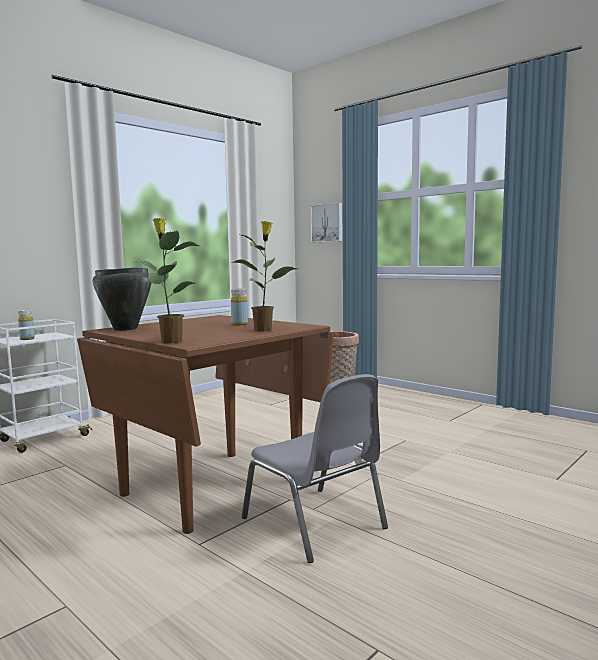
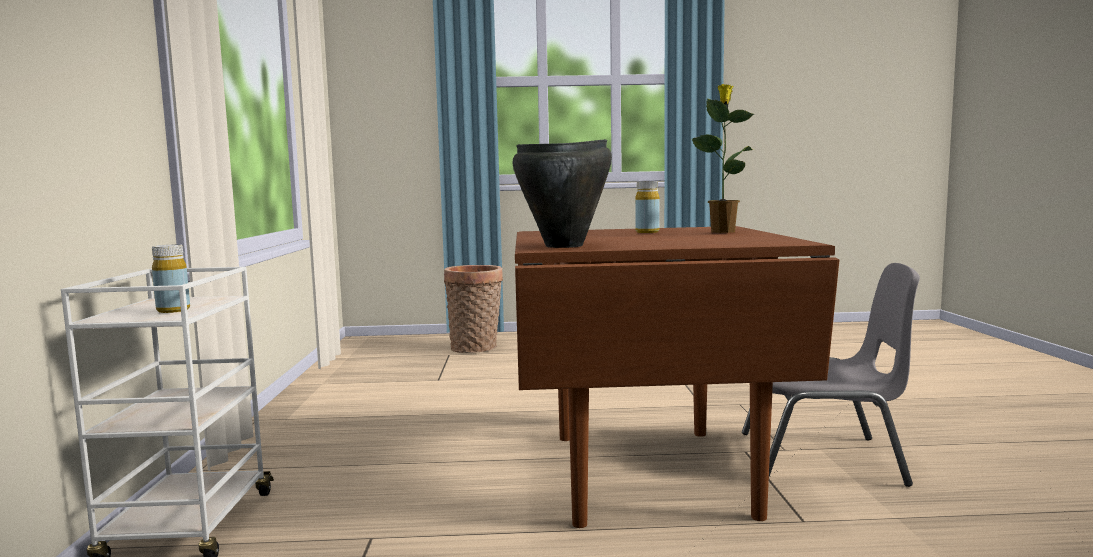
camera: 45 degrees left, 0 degrees up
(170, 341) = (750, 244): potted plant -> none
(327, 223) = (398, 114): picture -> none

